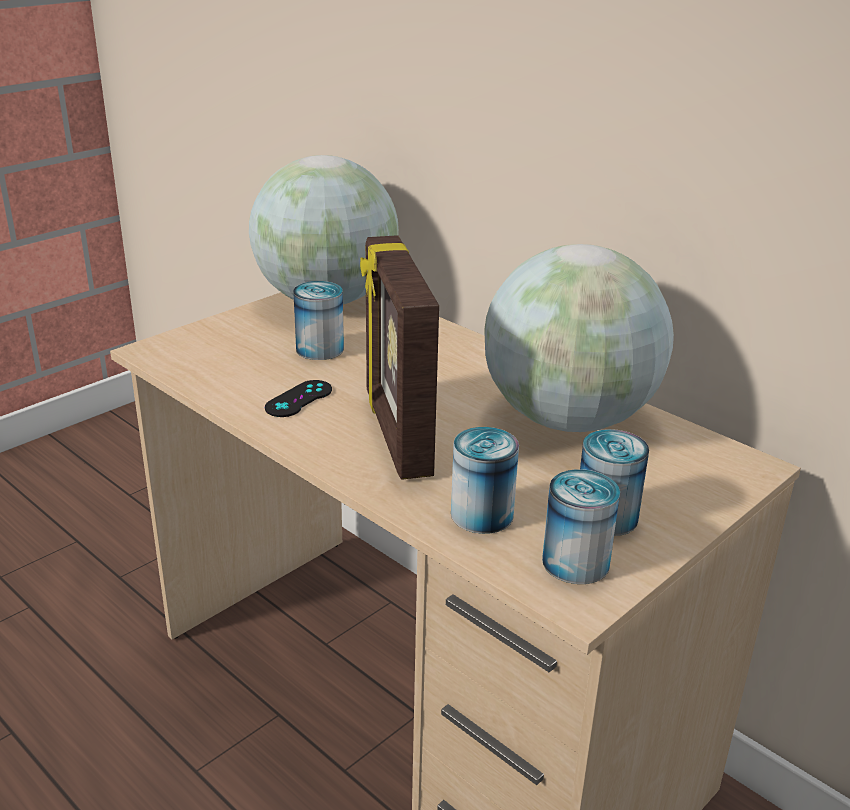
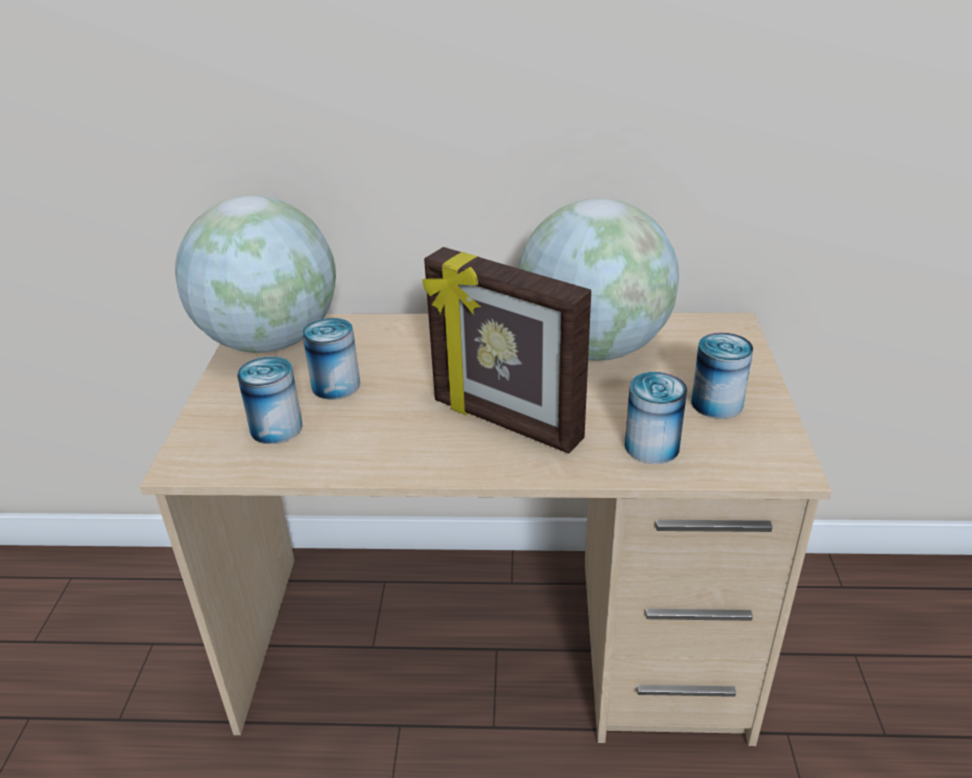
camera: 40 degrees left, 5 degrees up
(299, 399) = (390, 435): black game controller -> none
(575, 562) = (748, 444): can -> can (276, 428)

